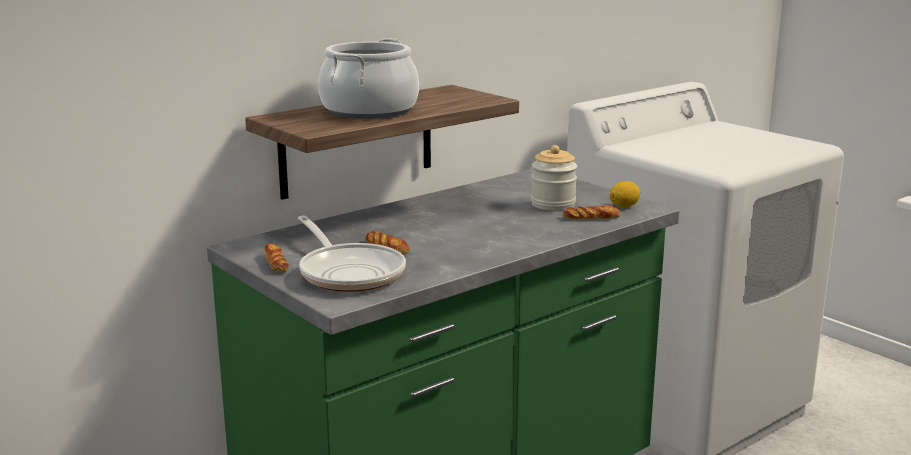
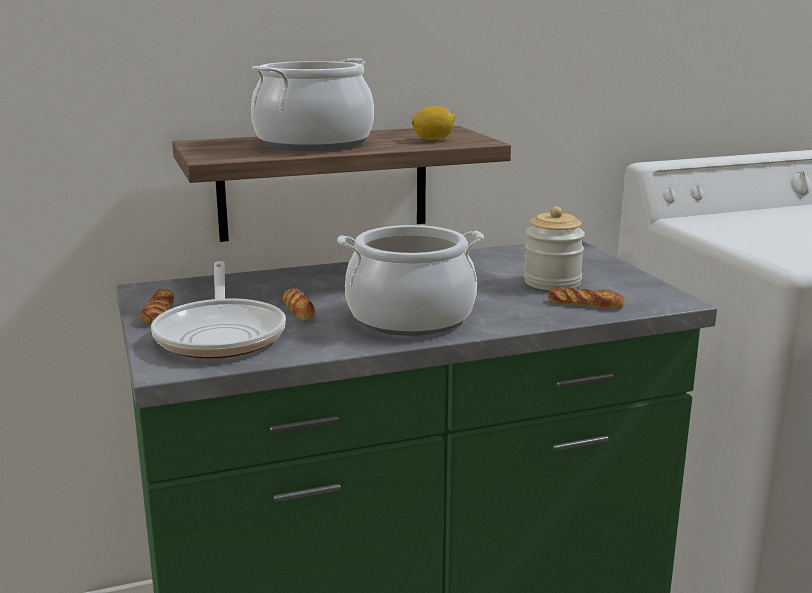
camera: 20 degrees right, 0 degrees up
(478, 242) = (411, 318): none -> cooking pot
(624, 206) = (643, 295): lemon -> lemon (433, 139)

